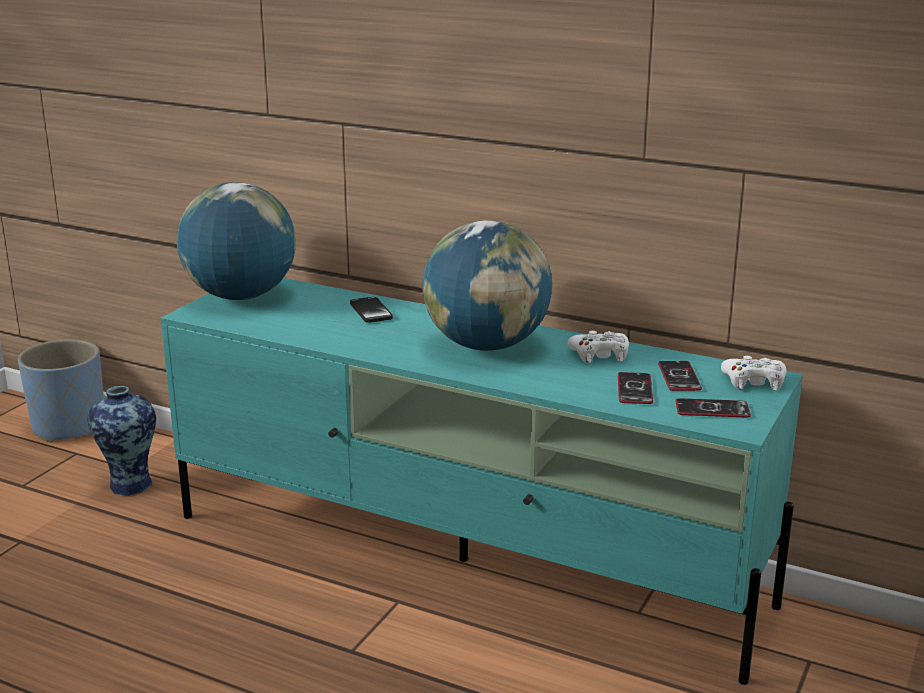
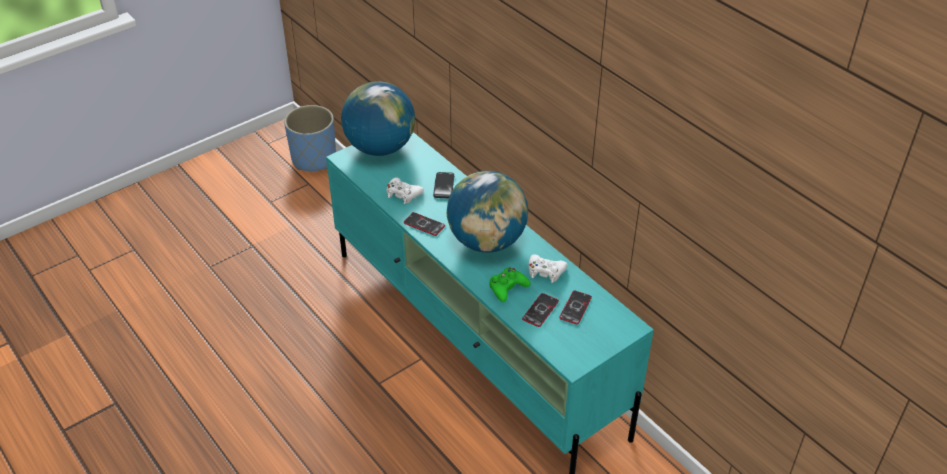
camera: 25 degrees right, 20 degrees up
(130, 484) = (325, 219): vase -> none
(564, 379) = (507, 288): none -> green game controller
(712, 409) = (570, 343): phone -> phone (424, 224)
(754, 382) = (616, 327): white game controller -> white game controller (403, 194)

